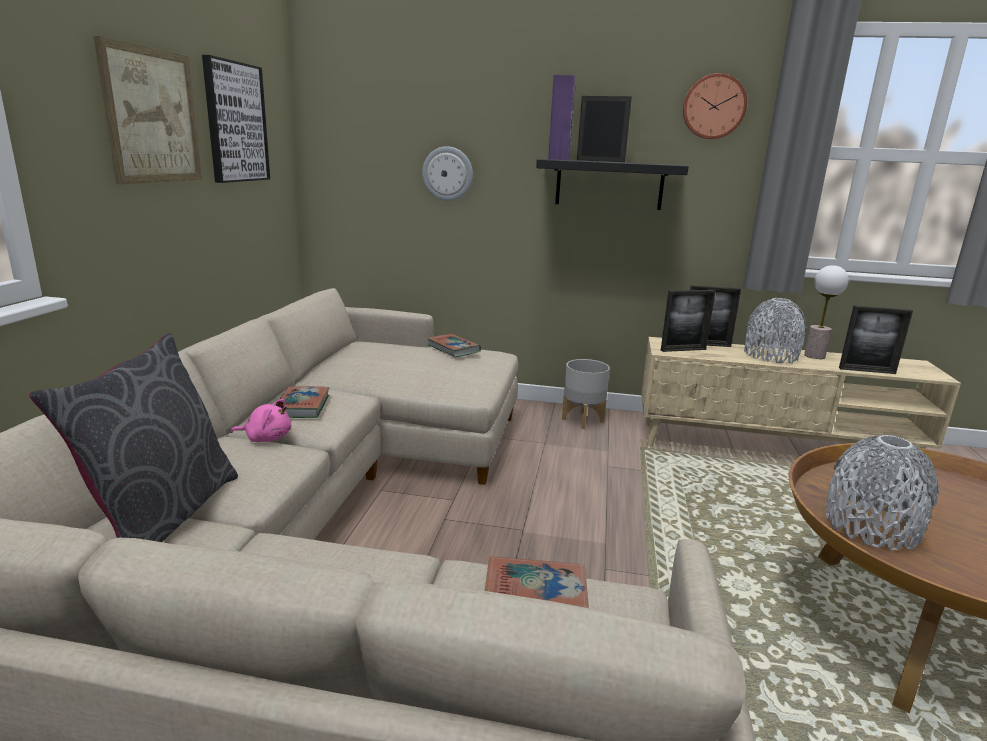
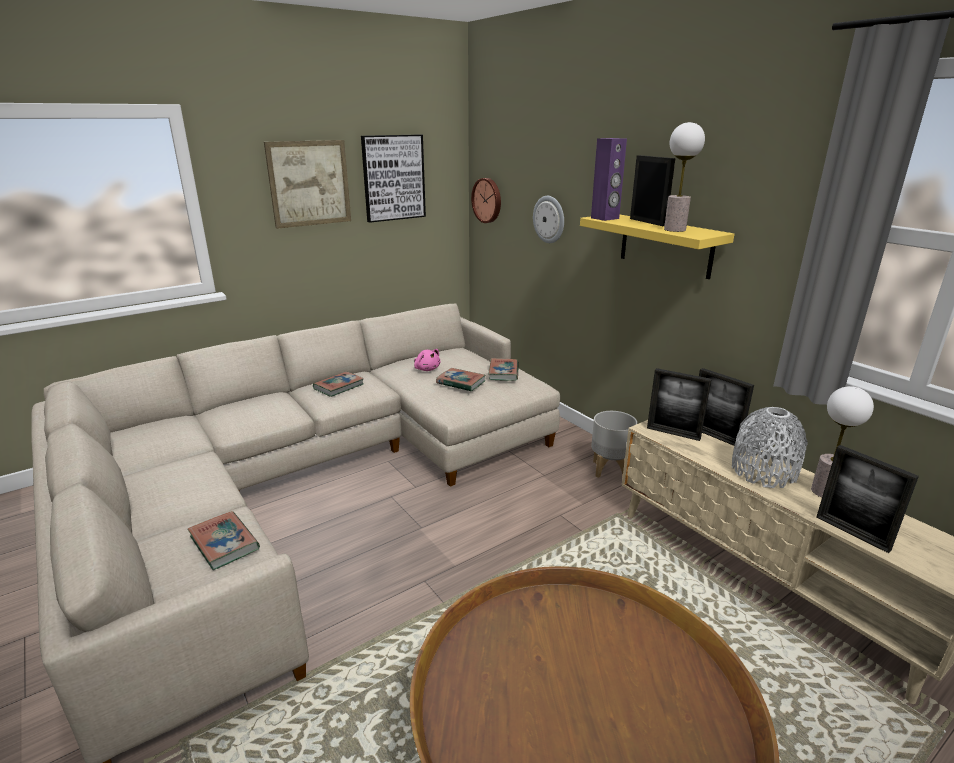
camera: 45 degrees right, 5 degrees up
(163, 516) = (189, 425): grey pillow -> none
(266, 438) = (294, 400): pink plush toy -> pink plush toy (426, 369)
(435, 366) = (460, 382): none -> book
(609, 184) = (665, 245): black shelf -> yellow shelf
(644, 163) = (675, 230): none -> table lamp
(713, 107) = (770, 169): wall clock -> wall clock (487, 200)
(871, 526) = (506, 648): grey vase -> none

